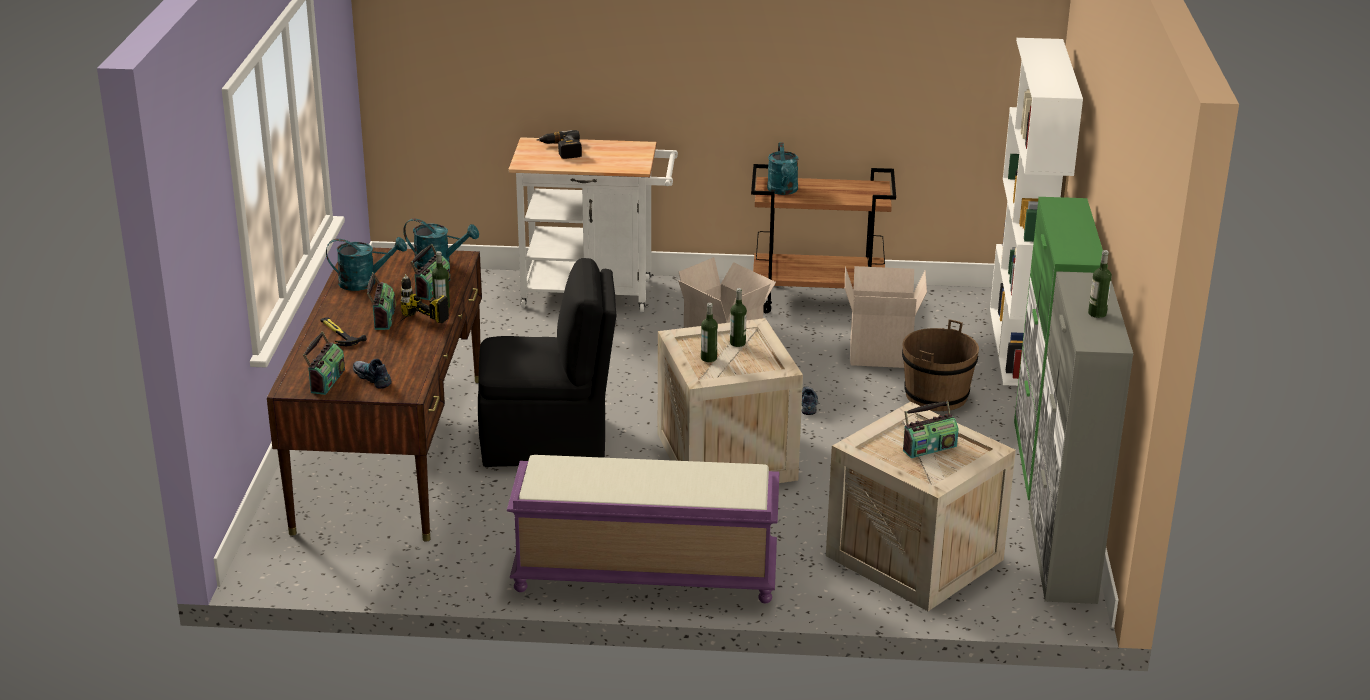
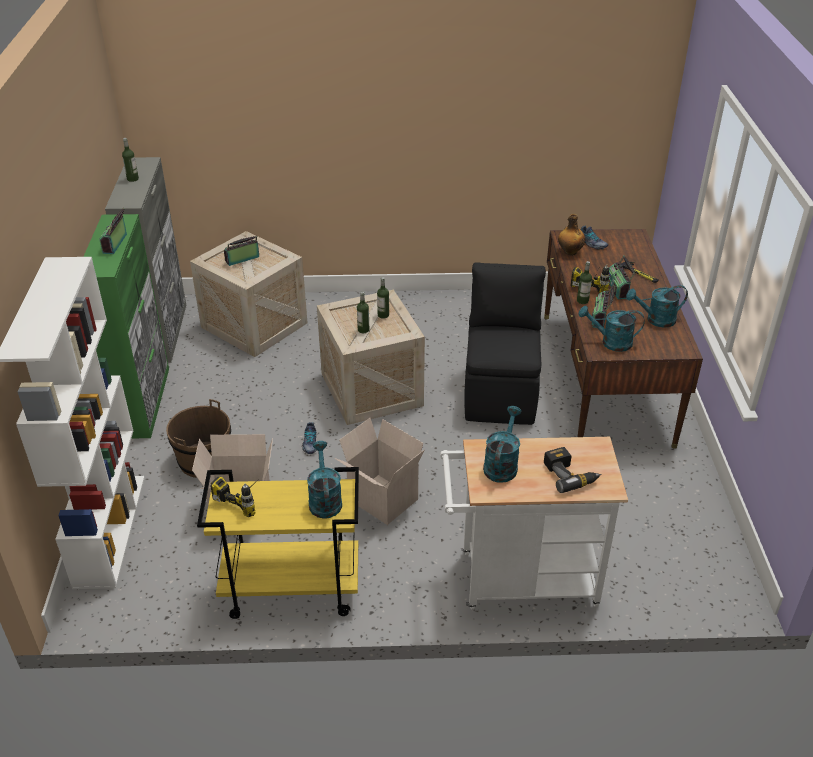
camera: 175 degrees right, 10 degrees up
(326, 380) = (619, 240): radio -> radio (116, 243)
(415, 368) = (570, 252): none -> bottle
(547, 442) = (500, 393): black chair -> black chair turned 105 degrees clockwise
(619, 158) = (501, 464): none -> turquoise watering can
(643, 574) = (413, 305): purple bench -> none
(819, 299) = (290, 590): brown cart -> yellow cart
(856, 196) = (246, 497): none -> power drill

